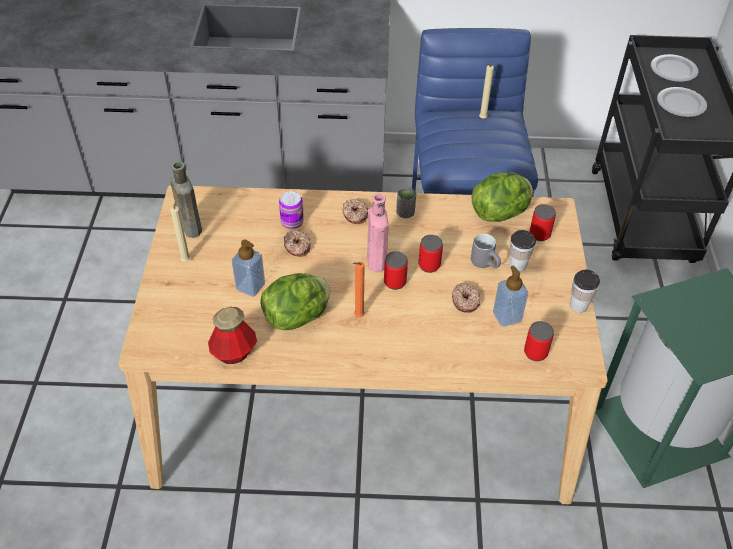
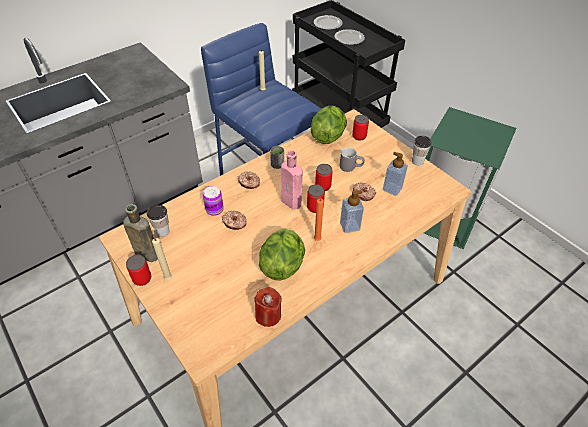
camera: 40 degrees left, 0 degrees up
(234, 353) = (268, 315): bottle -> red candle
(250, 286) = (232, 266): soap dispenser -> soap dispenser (349, 226)
(517, 265) = (367, 158): cup -> cup (162, 231)
(535, 352) = (426, 198): can -> can (142, 278)

